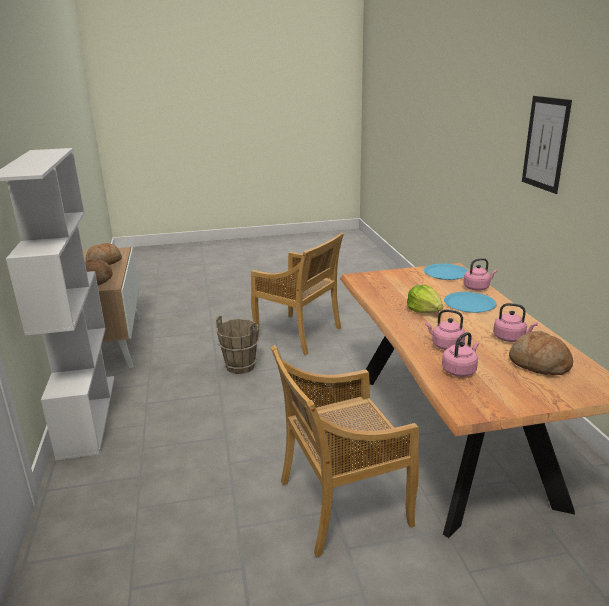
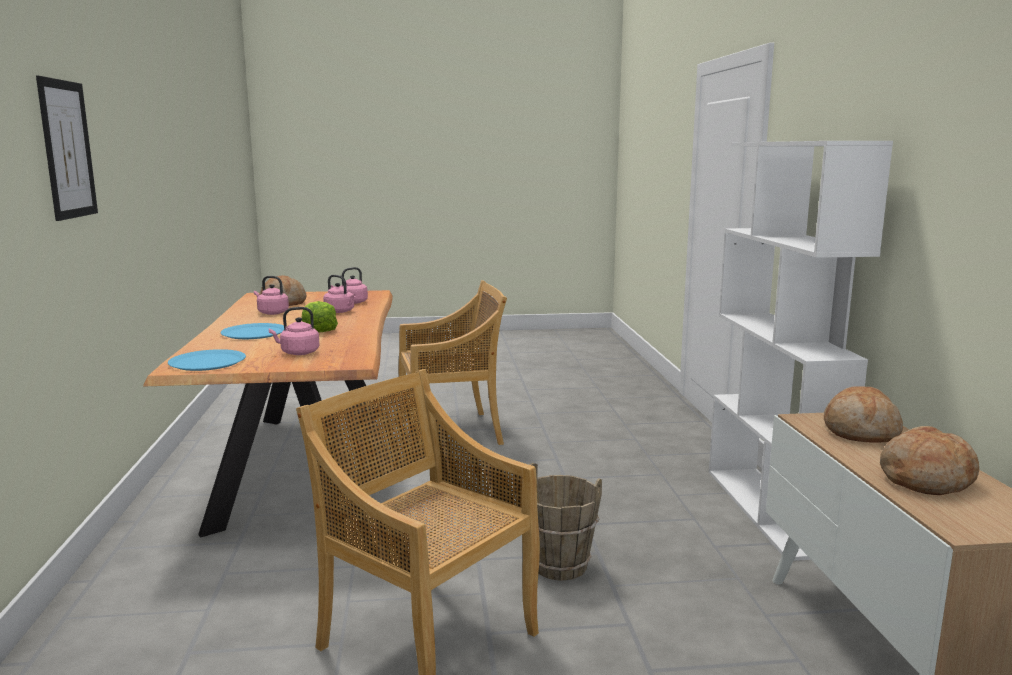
camera: 175 degrees left, 10 degrees down
(477, 287) = (206, 345): pink kettle -> pink kettle (298, 353)

